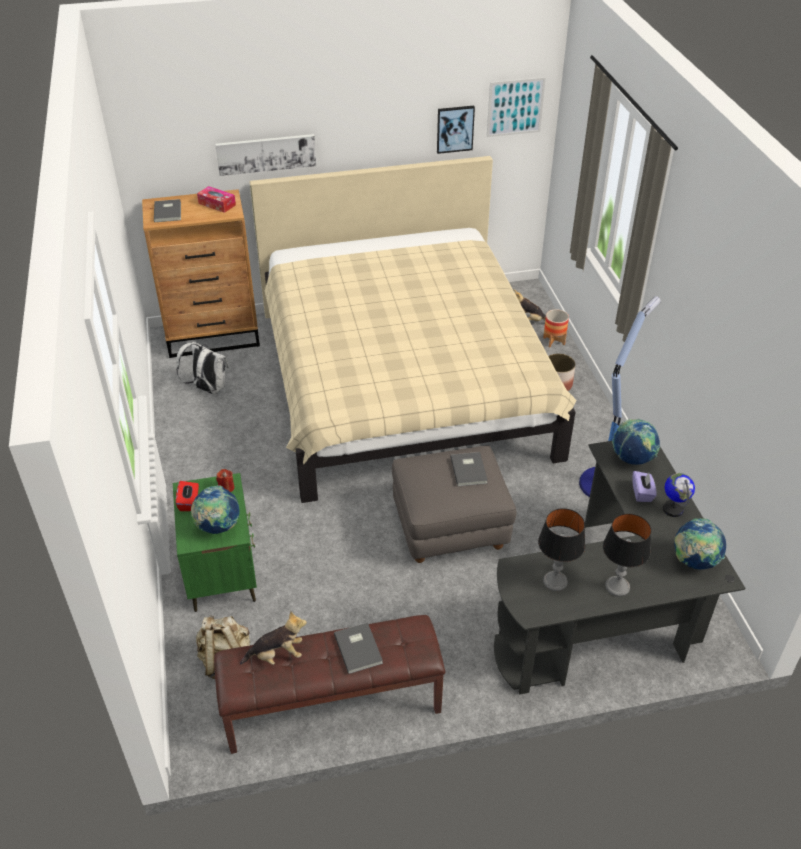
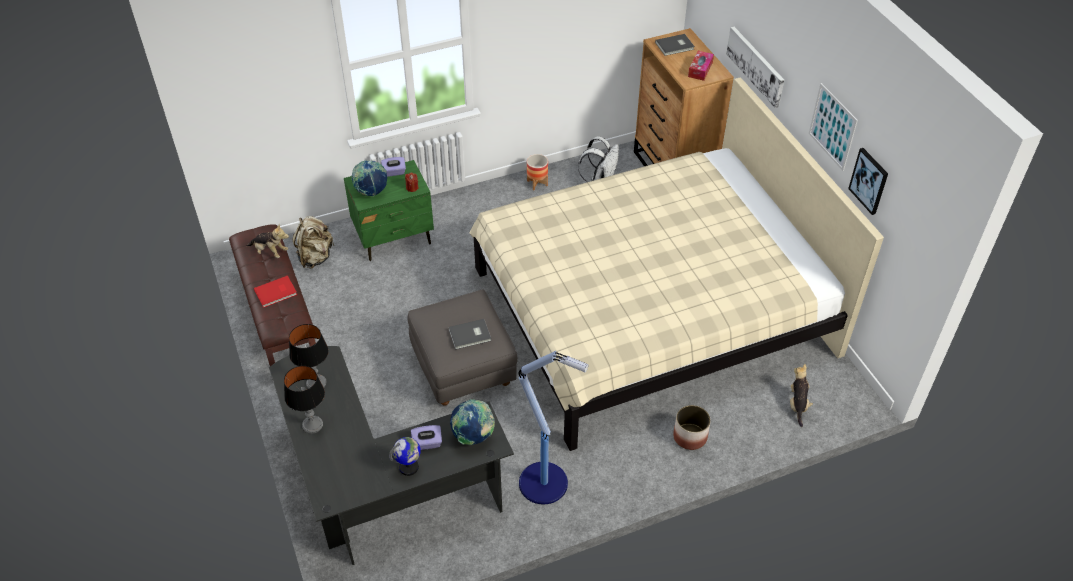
camera: 80 degrees right, 5 degrees up
(189, 502) = (394, 172): red tissue box -> purple tissue box
(277, 655) = (270, 252): plush toy -> plush toy turned 45 degrees counterclockwise
(359, 648) = (276, 293): grey book -> red book
(515, 107) = (917, 212): picture -> picture (832, 127)
(554, 341) = (767, 430): planter -> planter (537, 183)
(693, 561) = (344, 481): globe -> none

